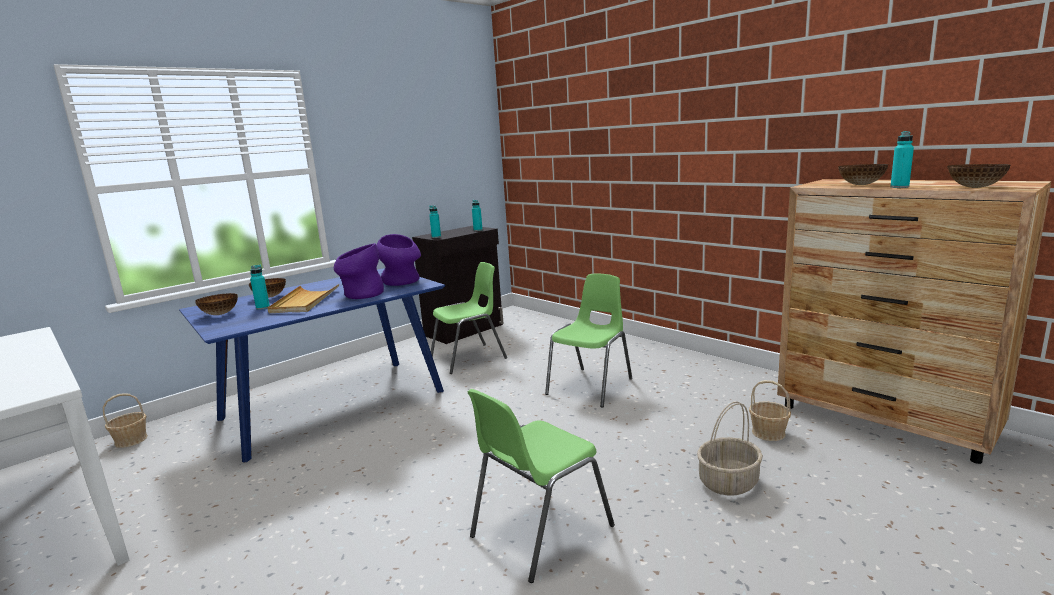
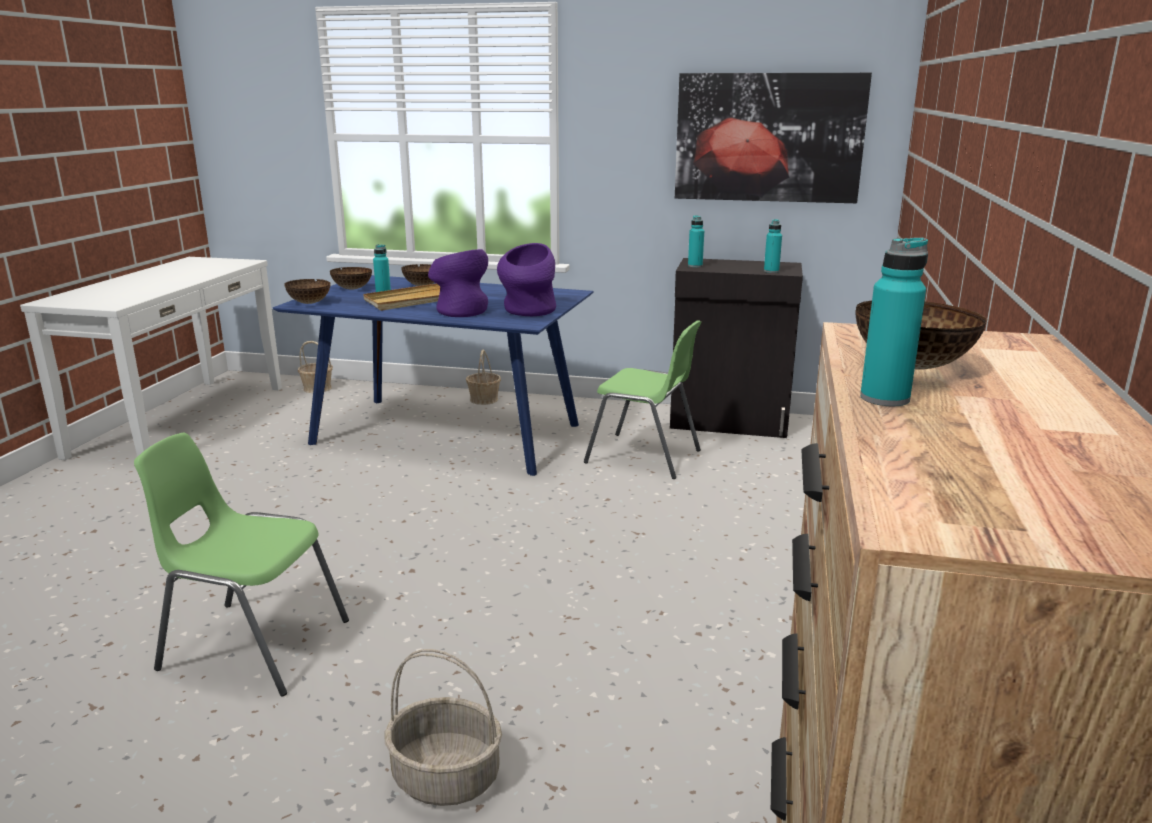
camera: 55 degrees right, 5 degrees up
(441, 156) = (768, 138): none -> picture
(591, 386) = (655, 569): green chair -> none
(768, 433) = (652, 794): basket -> basket (484, 399)
(976, 187) = (938, 474): bowl -> bowl (310, 303)

